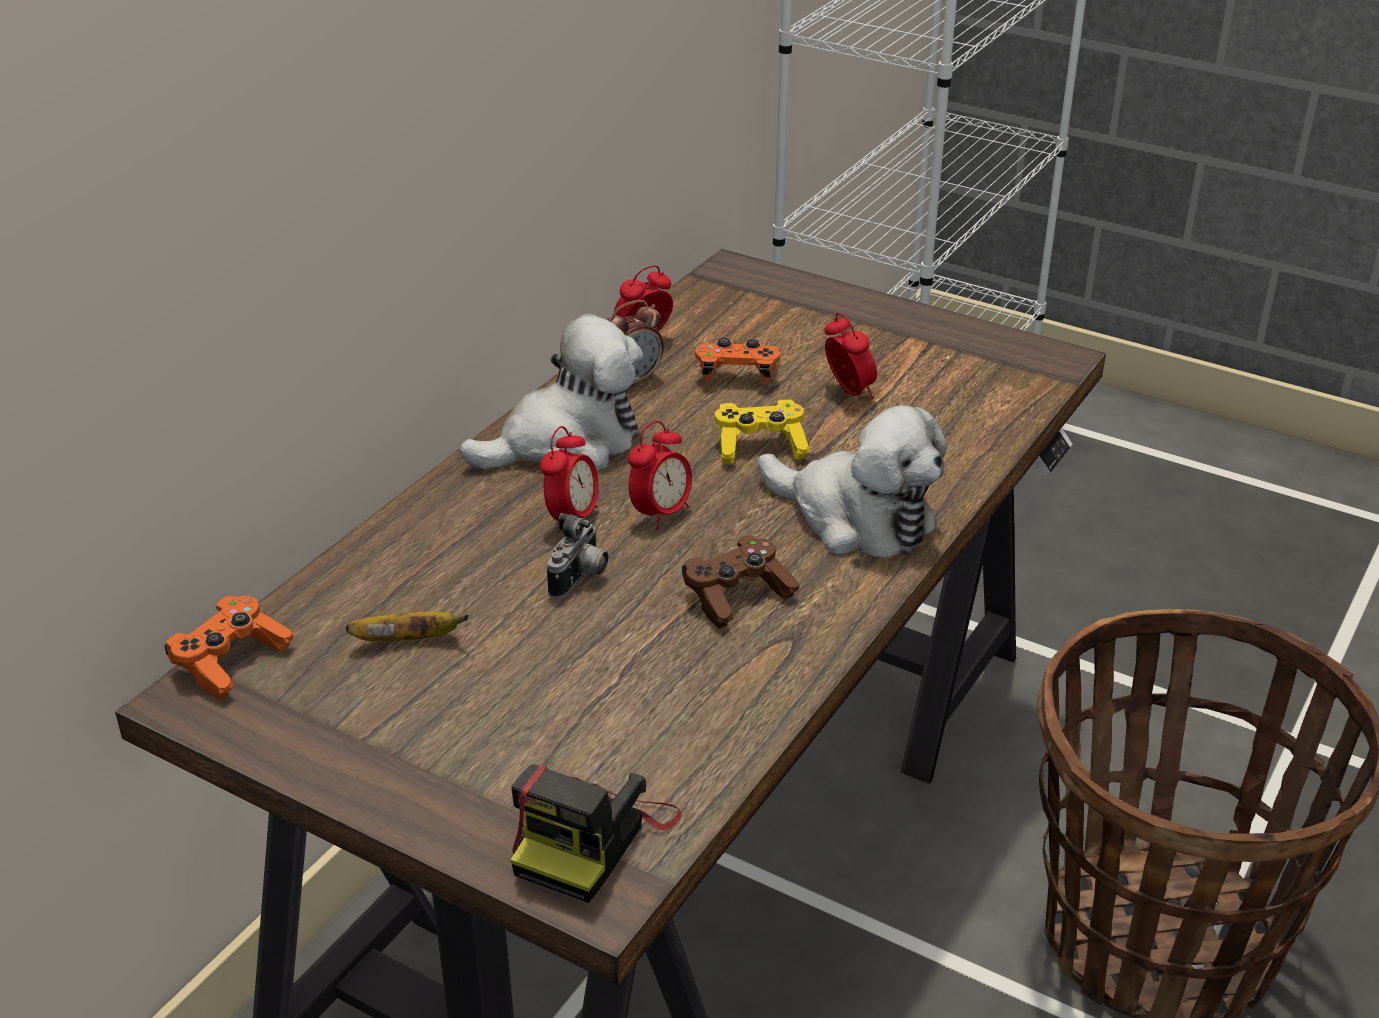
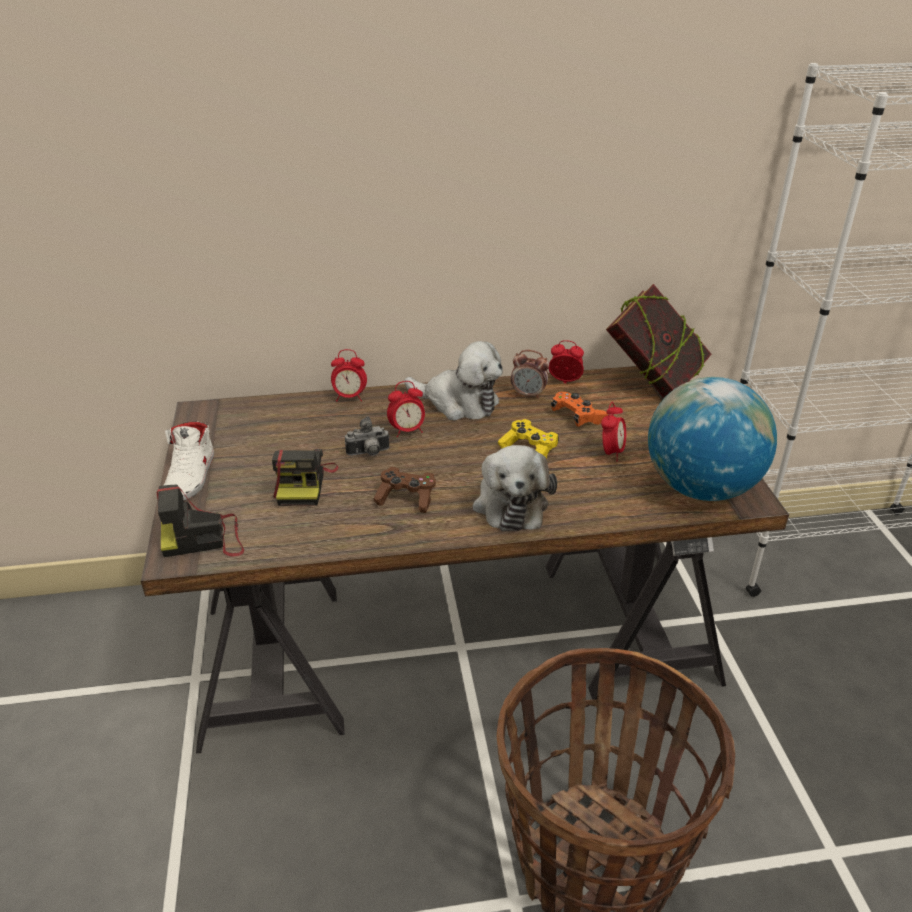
camera: 50 degrees right, 0 degrees up
(231, 661) = (227, 407): orange game controller -> none
(391, 786) = (191, 477): none -> white shoe
(409, 640) = (281, 436): banana -> none
(576, 674) = (304, 484): none -> camera
(661, 513) = (440, 450): alarm clock -> alarm clock (349, 397)
(740, 286) = (653, 382): none -> book
(994, 375) = (700, 488): none -> globe

